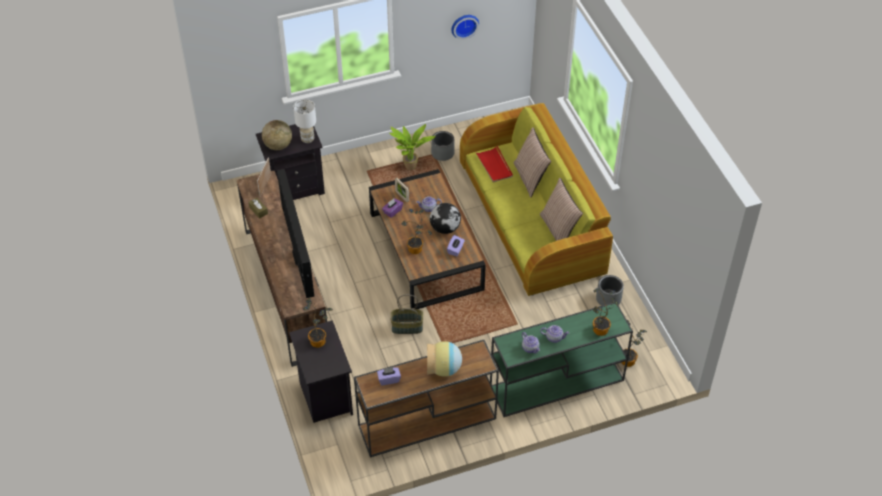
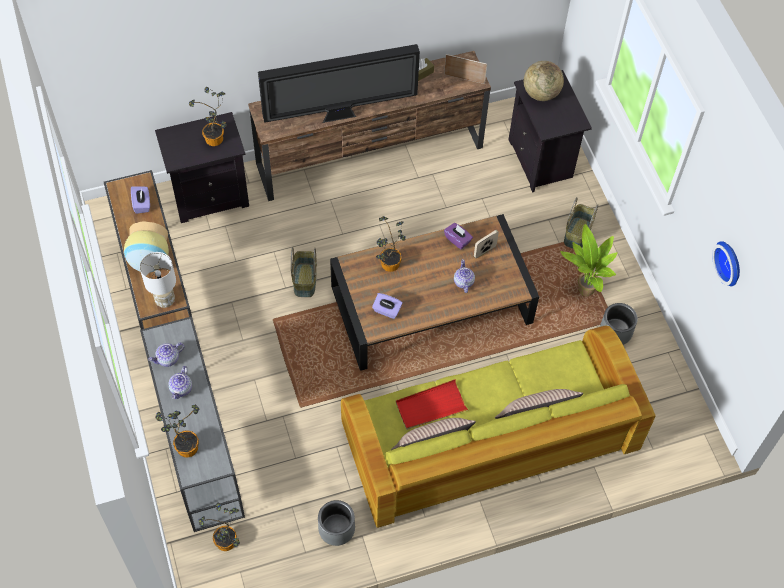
camera: 90 degrees right, 10 degrees up
(307, 139) = (553, 124): white table lamp -> white table lamp (164, 300)
(361, 170) = (577, 233): none -> basket
(445, 228) = (426, 300): globe -> none
(494, 165) = (557, 373): red tray -> red tray (431, 406)
(555, 384) = (198, 445): green console table -> grey console table

